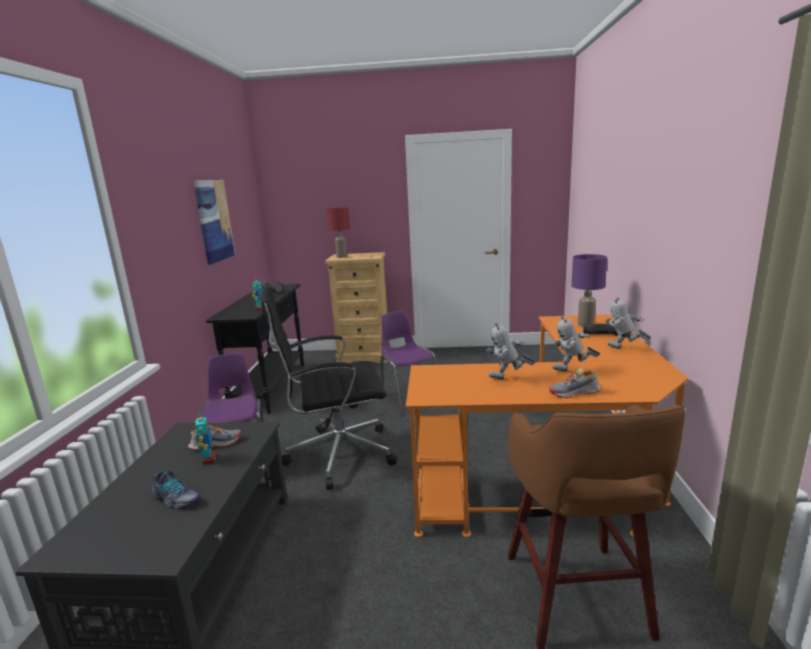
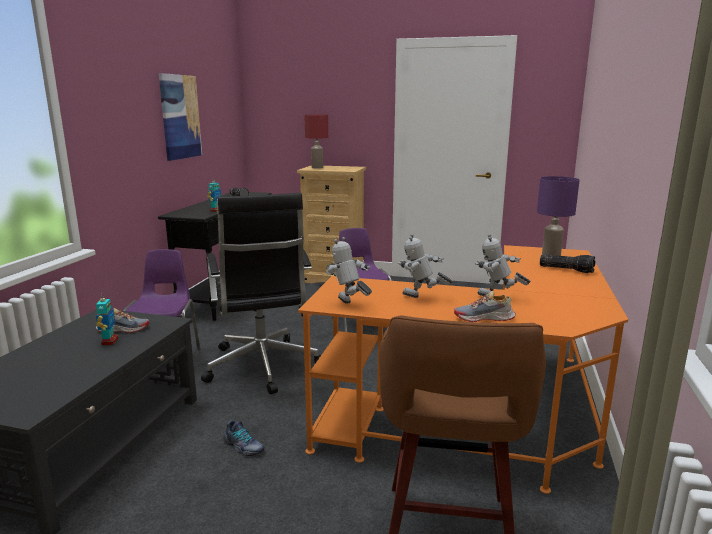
camera: 10 degrees right, 0 degrees up
(176, 500) = (62, 370): shoe -> shoe (243, 447)
(336, 455) = (262, 367): black office chair -> black office chair turned 105 degrees counterclockwise
(623, 350) = (574, 285): toy robot -> toy robot (348, 305)

